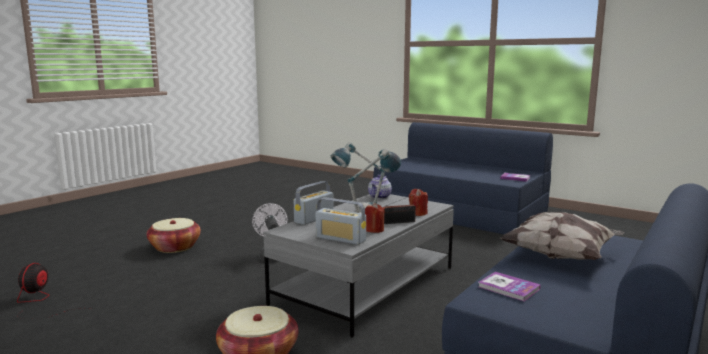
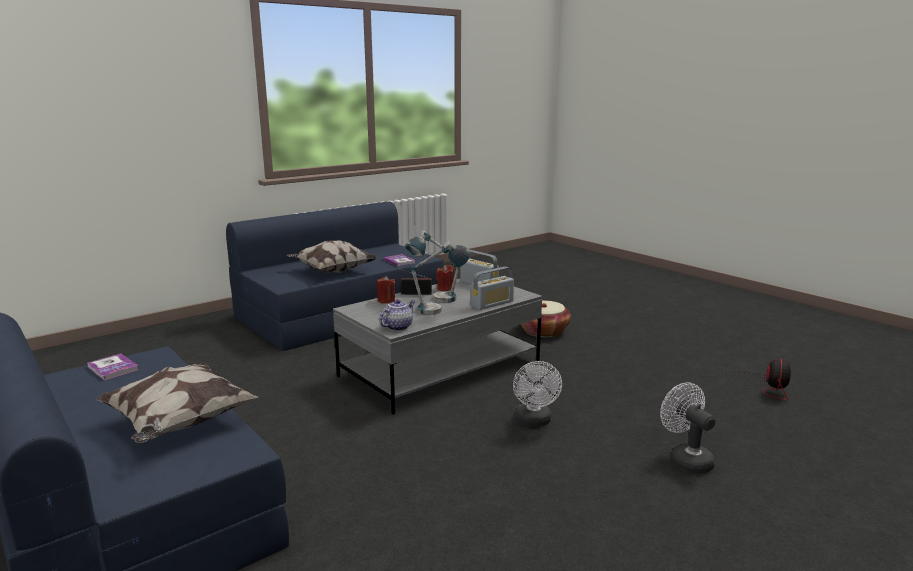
camera: 165 degrees left, 5 degrees up
(175, 247) = (686, 459): basket -> white fan
(430, 169) = (179, 424): none -> pillow

